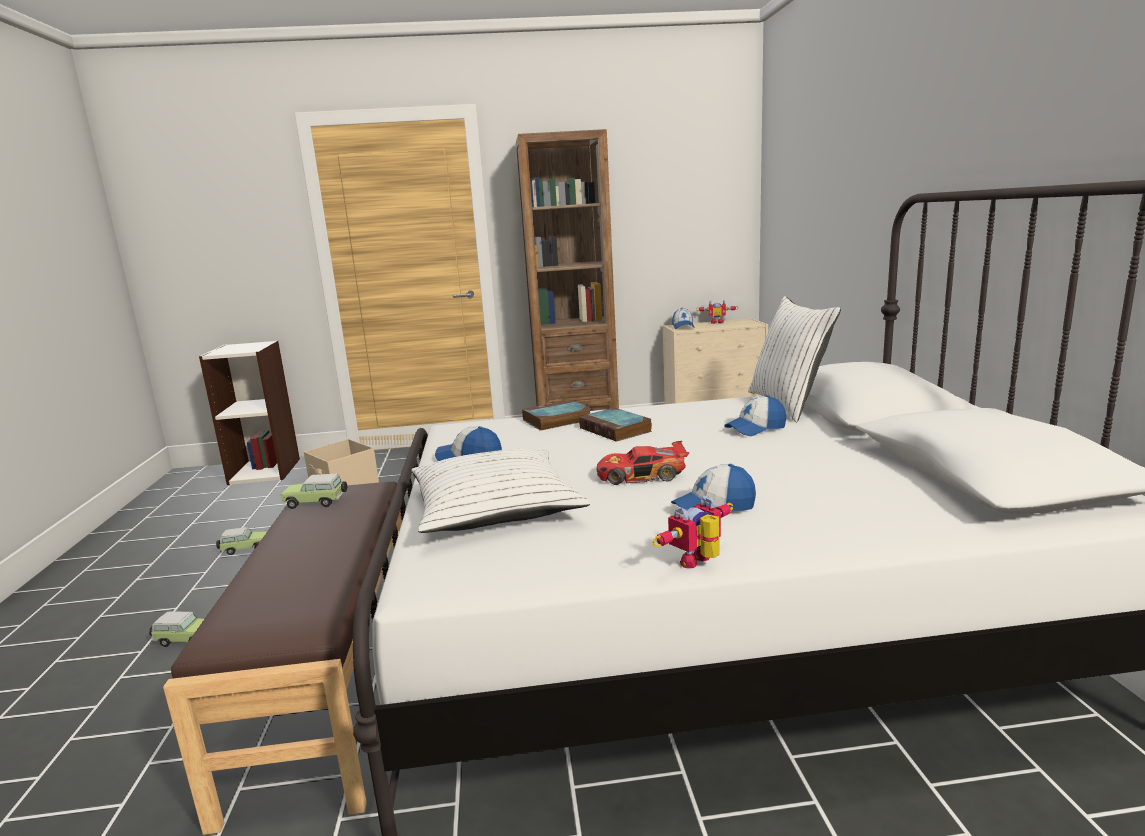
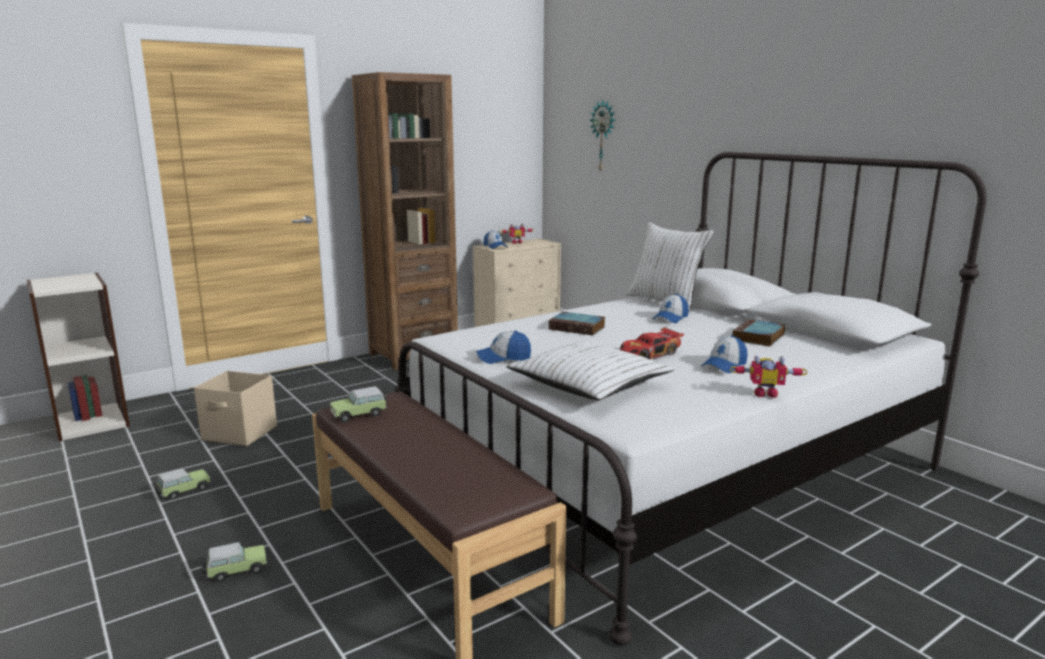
camera: 30 degrees left, 0 degrees up
(556, 420) = (518, 326): book -> book (758, 337)
(700, 563) = (765, 393): toy robot -> toy robot turned 105 degrees counterclockwise
(807, 188) = (604, 136): none -> wall clock

